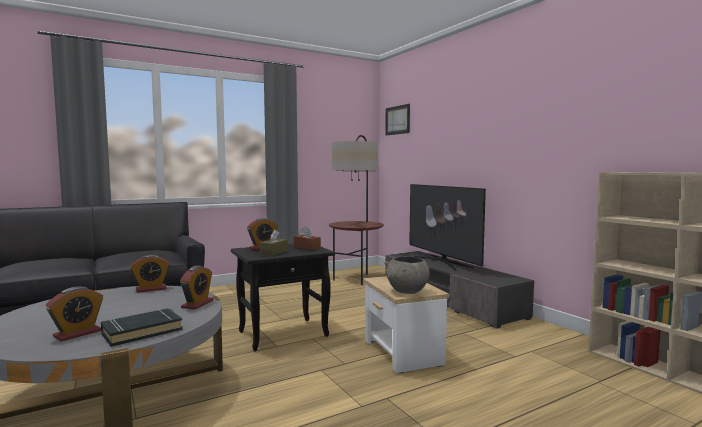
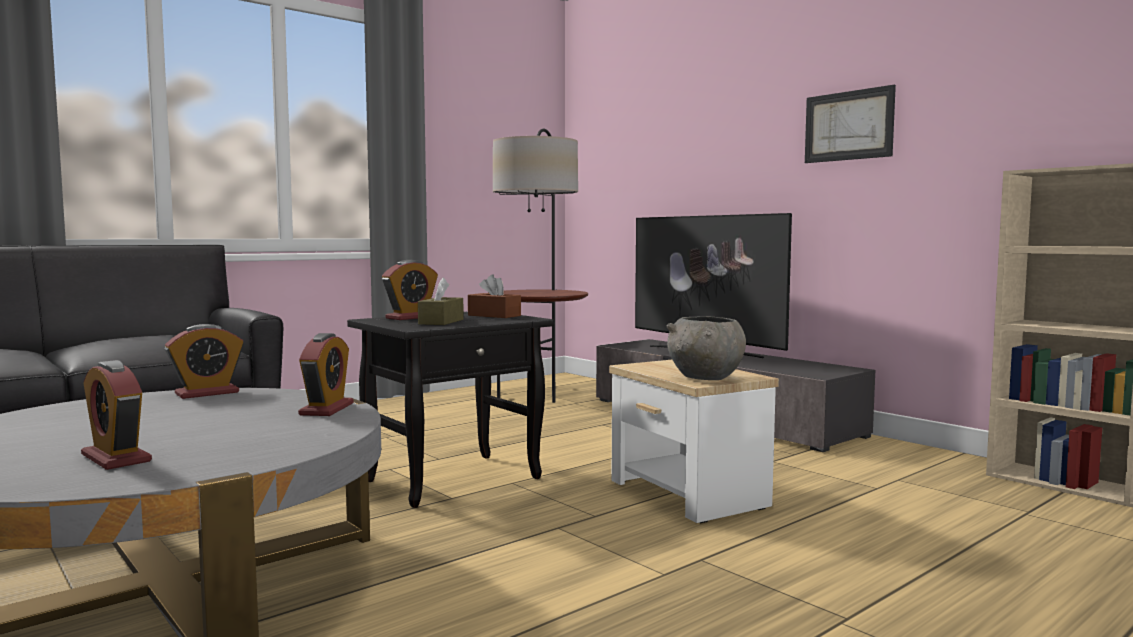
camera: 10 degrees left, 0 degrees up
(77, 334) = (116, 458): alarm clock -> alarm clock turned 105 degrees clockwise
(142, 331) = (253, 449): black book -> none
(397, 120) = (603, 106): picture -> picture (848, 126)

